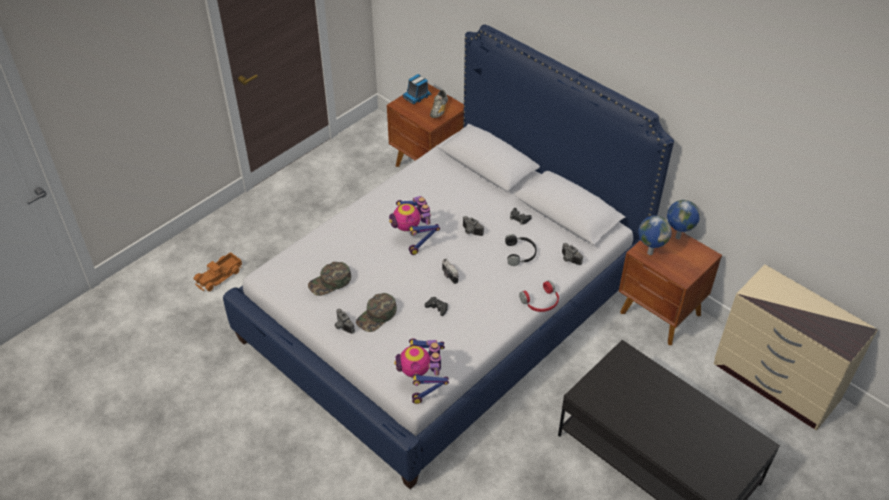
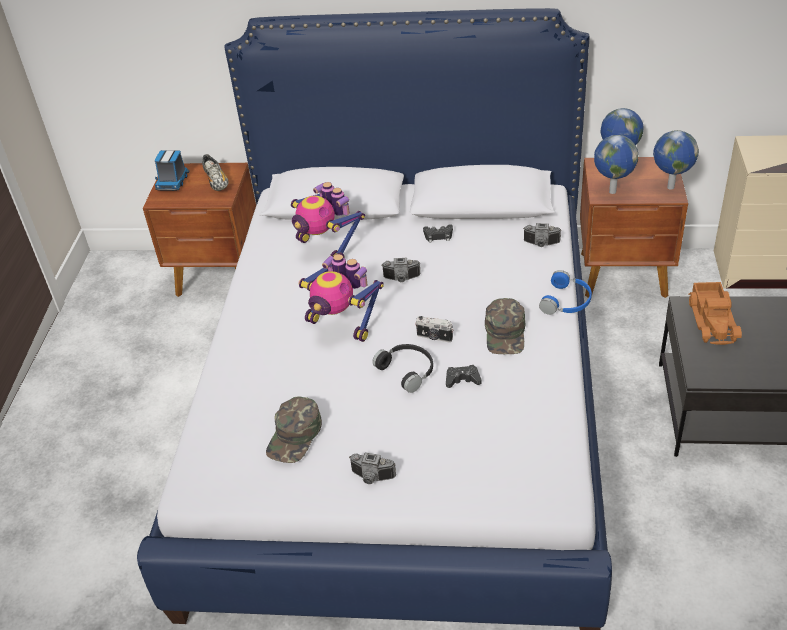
camera: 35 degrees left, 5 degrees down
(220, 276) = (60, 561): toy truck -> toy truck (713, 320)
(377, 316) = (401, 436): green cap -> green cap (505, 333)
(422, 382) = (550, 473): toy robot -> toy robot (327, 247)
(520, 253) = (484, 268): black headphones -> black headphones (408, 370)
(541, 302) = (567, 301): red headphones -> blue headphones
(688, 272) = (669, 187): none -> globe

